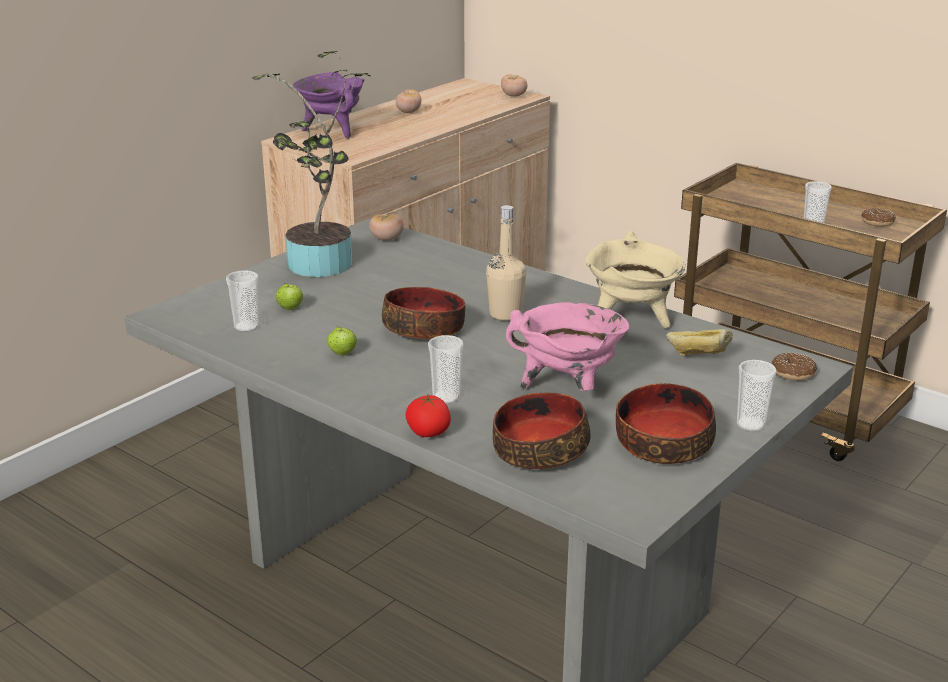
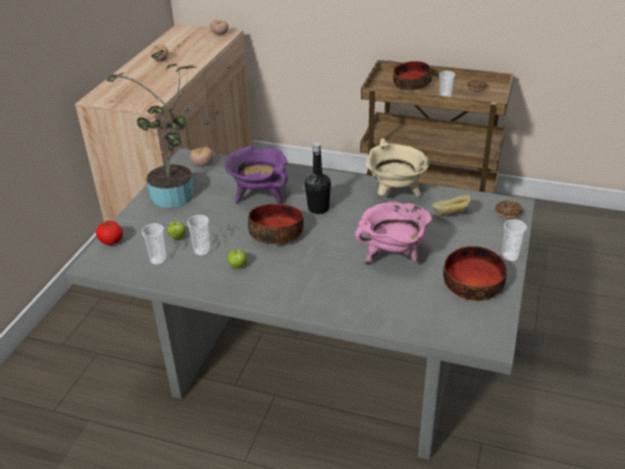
camera: 20 degrees left, 10 degrees up
(332, 131) = (119, 86): purple cooking pot -> purple cooking pot (259, 197)
(428, 432) = (334, 315): tomato -> tomato (111, 241)
(446, 398) = (326, 284): cup -> cup (202, 251)
(505, 314) = (318, 209): beige bottle -> black bottle
(539, 449) = (407, 309): bowl -> bowl (411, 84)

